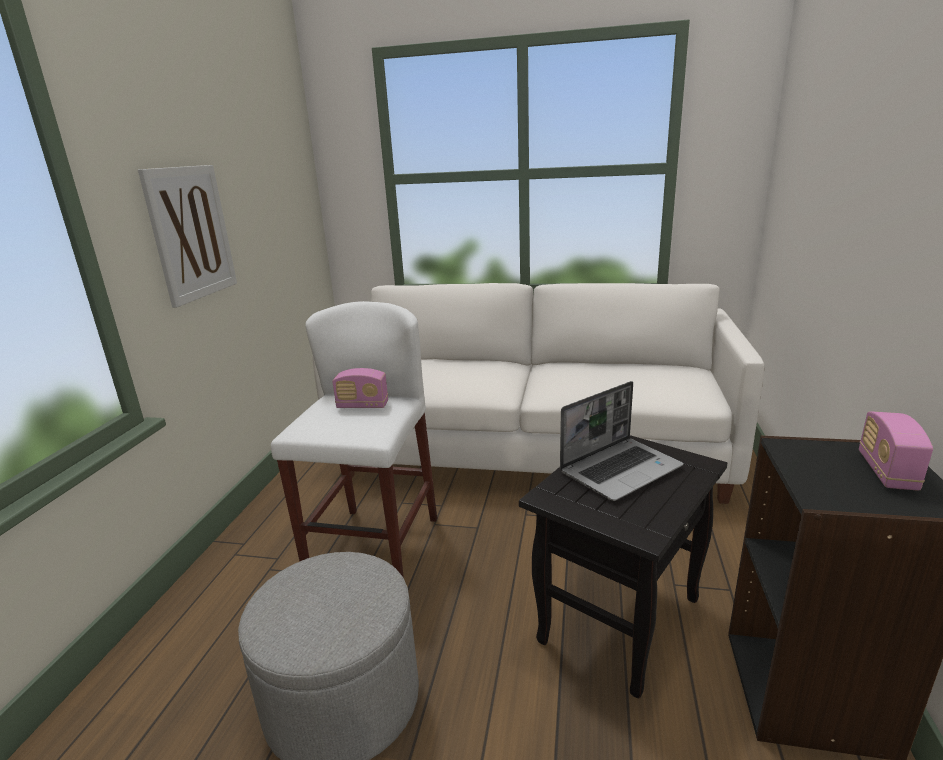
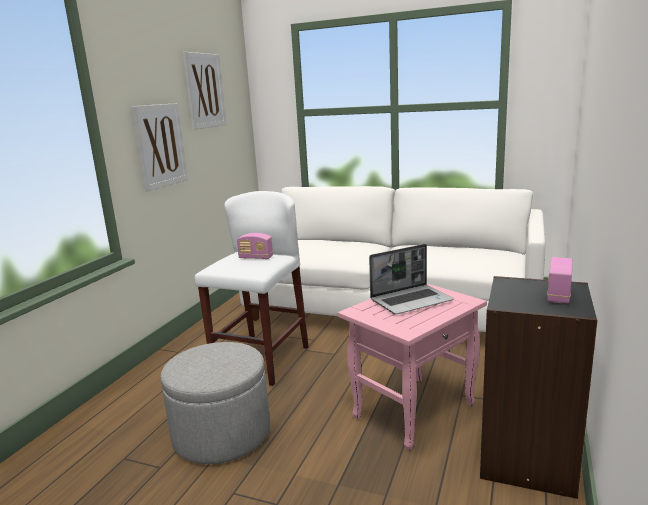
camera: 10 degrees right, 5 degrees down
(251, 146) = (204, 91): none -> picture
(619, 618) = (414, 410): black side table -> pink side table

